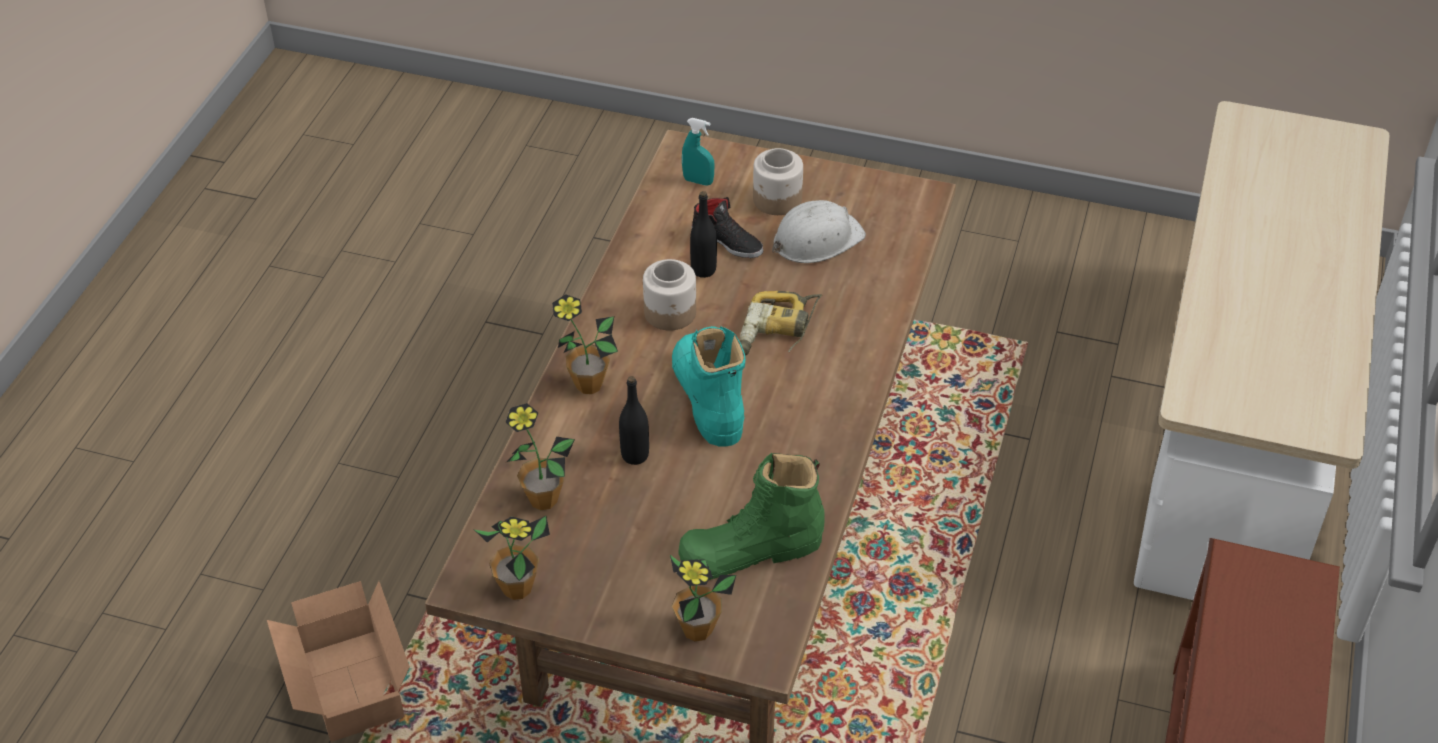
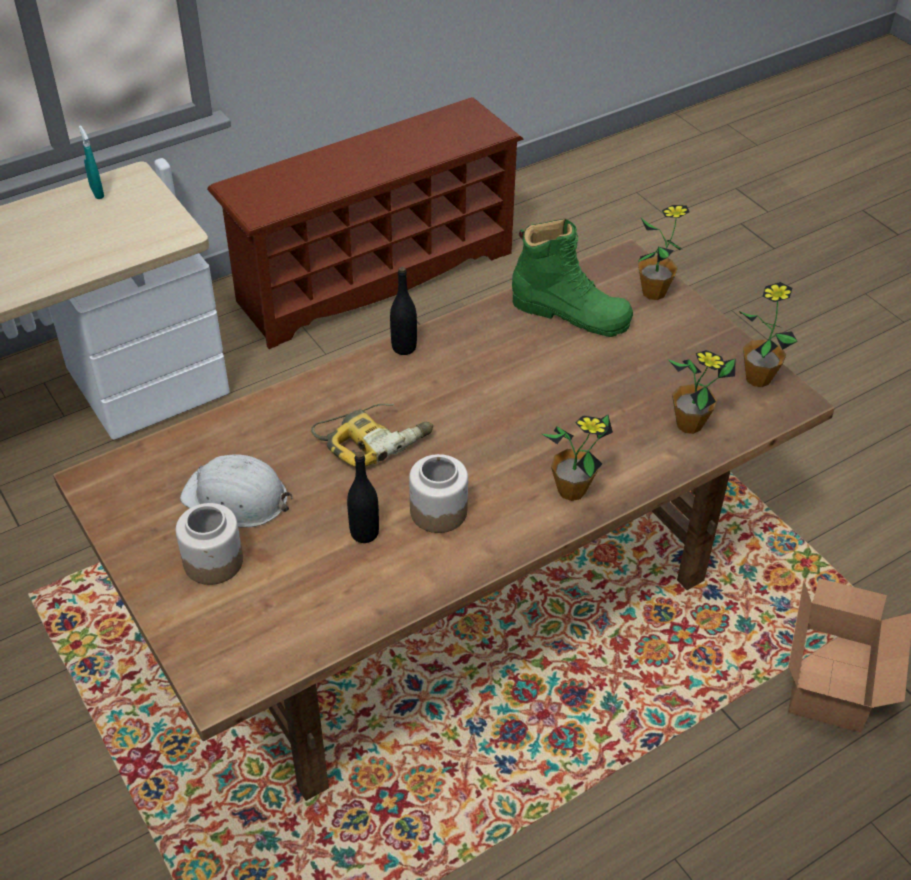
camera: 140 degrees left, 0 degrees up
(635, 455) = (589, 415): black bottle -> black bottle (404, 347)
(698, 181) = (254, 635): turquoise spray bottle -> turquoise spray bottle (97, 192)
(708, 397) = (488, 423): turquoise boot -> none
(728, 241) = (310, 548): black shoe -> none

